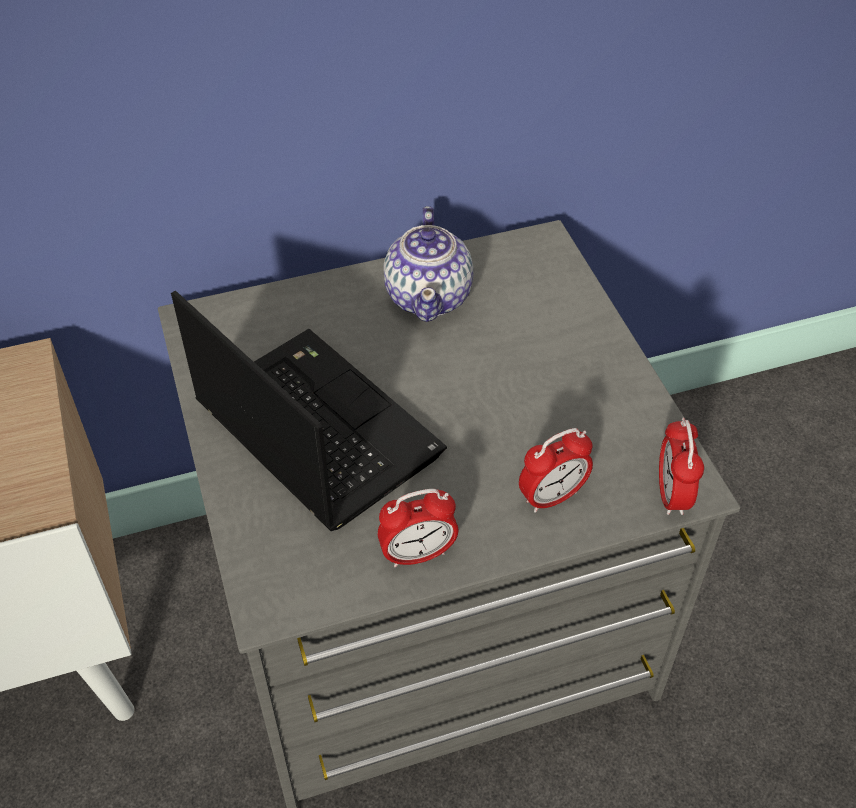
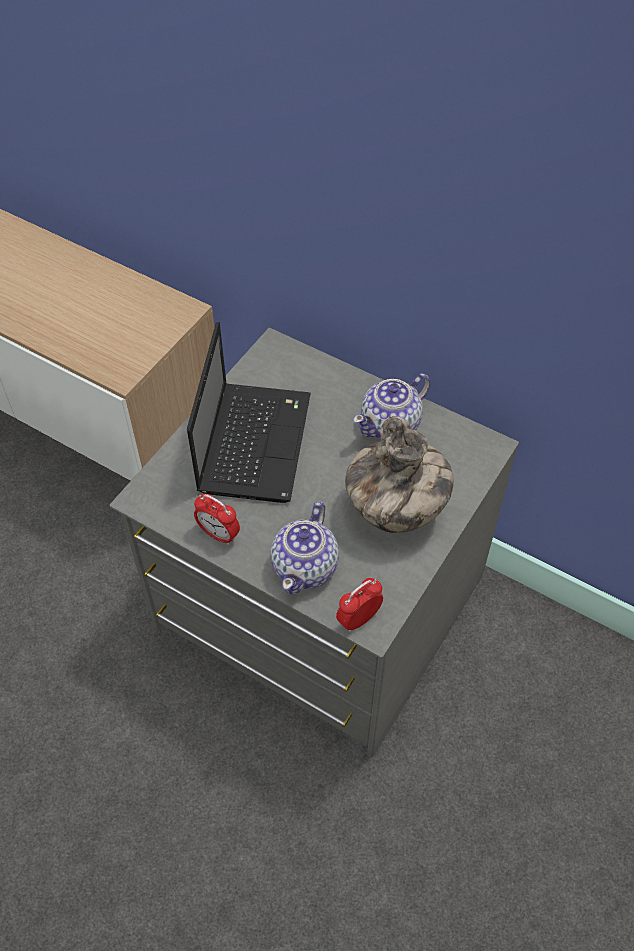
camera: 50 degrees right, 5 degrees up
(552, 368) = (395, 511): none -> vase
(552, 497) = (306, 566): alarm clock -> teapot

